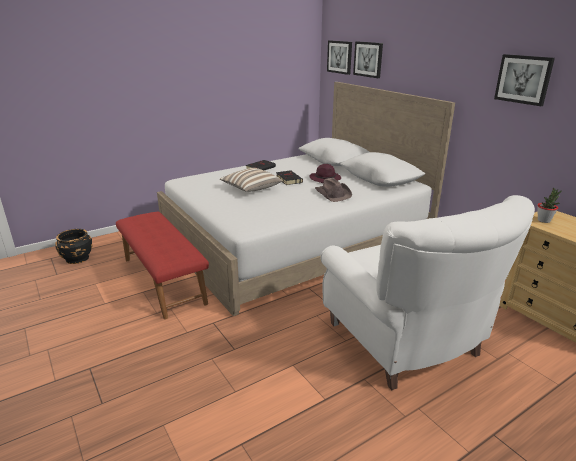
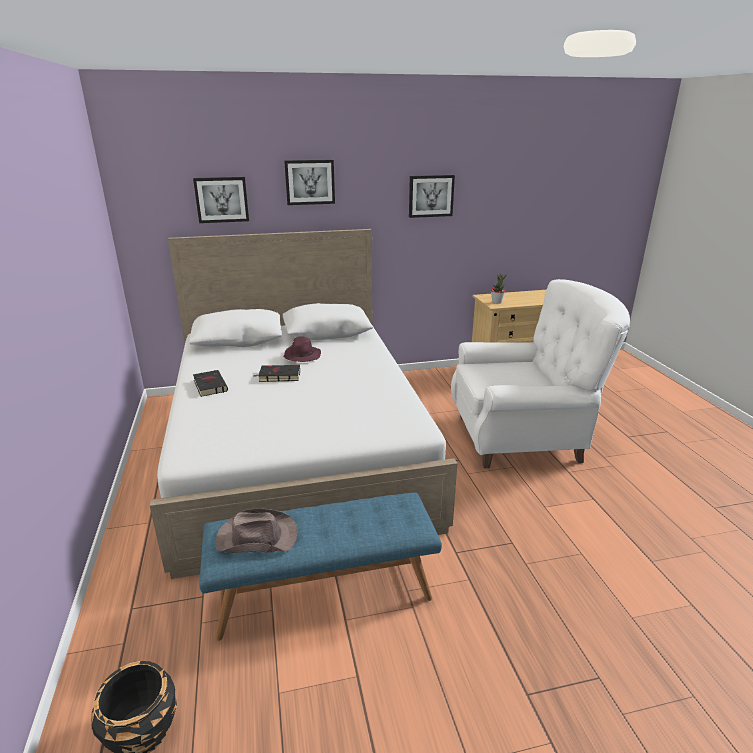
camera: 70 degrees left, 0 degrees up
(164, 280) = (323, 590): red bench -> blue bench
(251, 189) = (288, 404): pillow -> none
(333, 194) = (353, 361): brown hat -> brown hat (256, 537)
(340, 57) = (159, 202): picture -> picture (310, 182)

